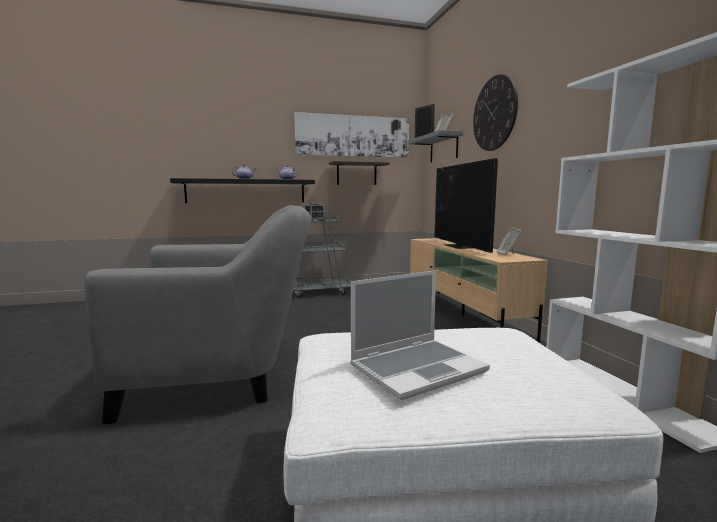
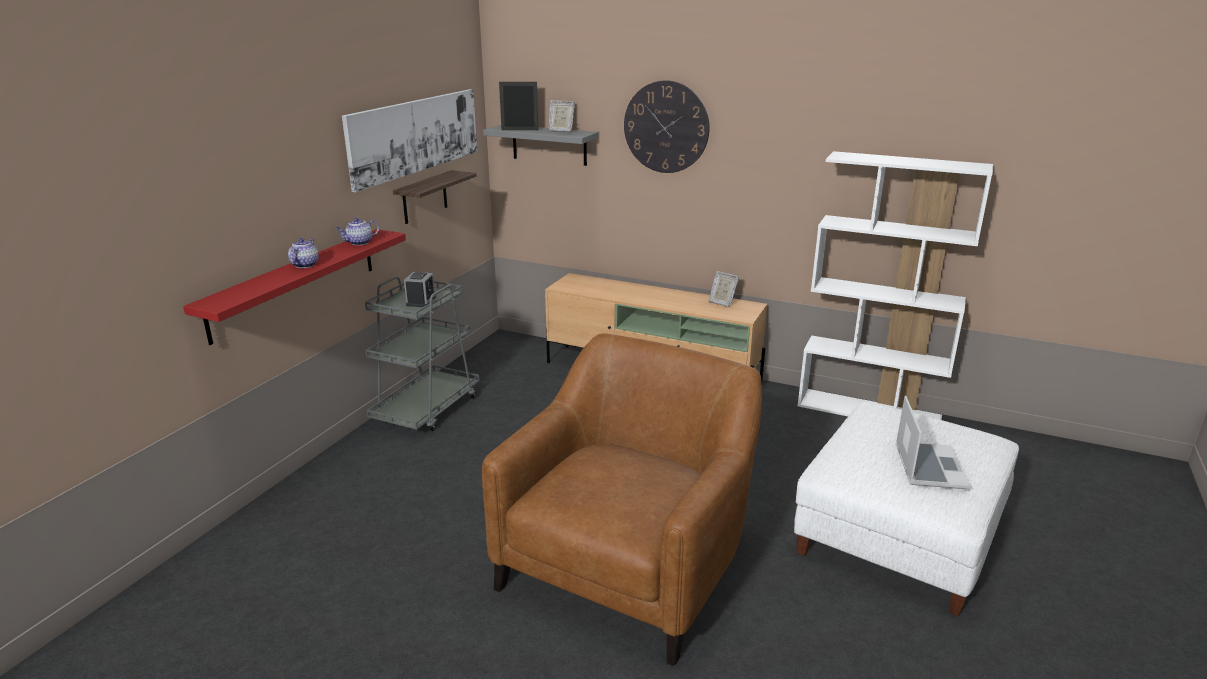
camera: 50 degrees left, 15 degrees up
(223, 372) = (628, 563): grey armchair -> brown armchair
(246, 191) = (295, 283): black shelf -> red shelf
(459, 246) = (643, 295): television -> none

